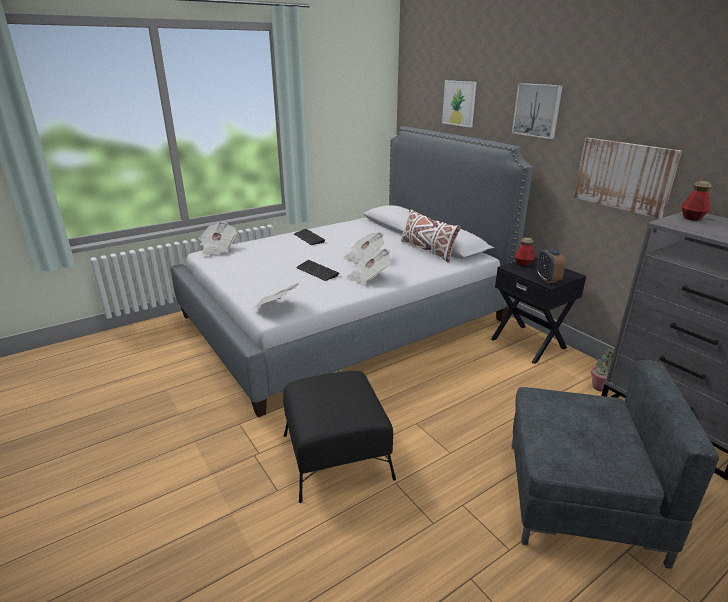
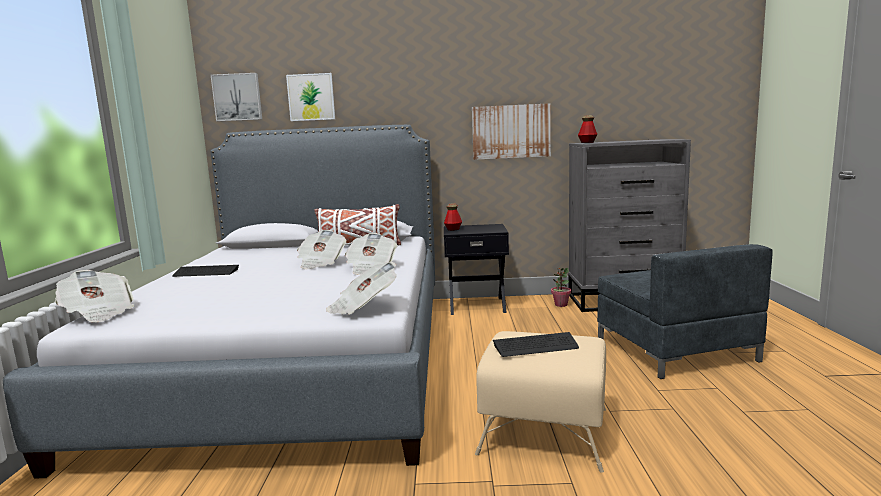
camera: 55 degrees left, 15 degrees down
(317, 271) = (309, 282): keyboard -> keyboard (535, 346)
(336, 457) = (545, 431): black ottoman -> beige ottoman
(537, 110) = (414, 91): picture -> picture (237, 97)
(547, 279) = (491, 230): alarm clock -> none
(578, 497) = (674, 348): grey armchair -> grey armchair turned 120 degrees clockwise

